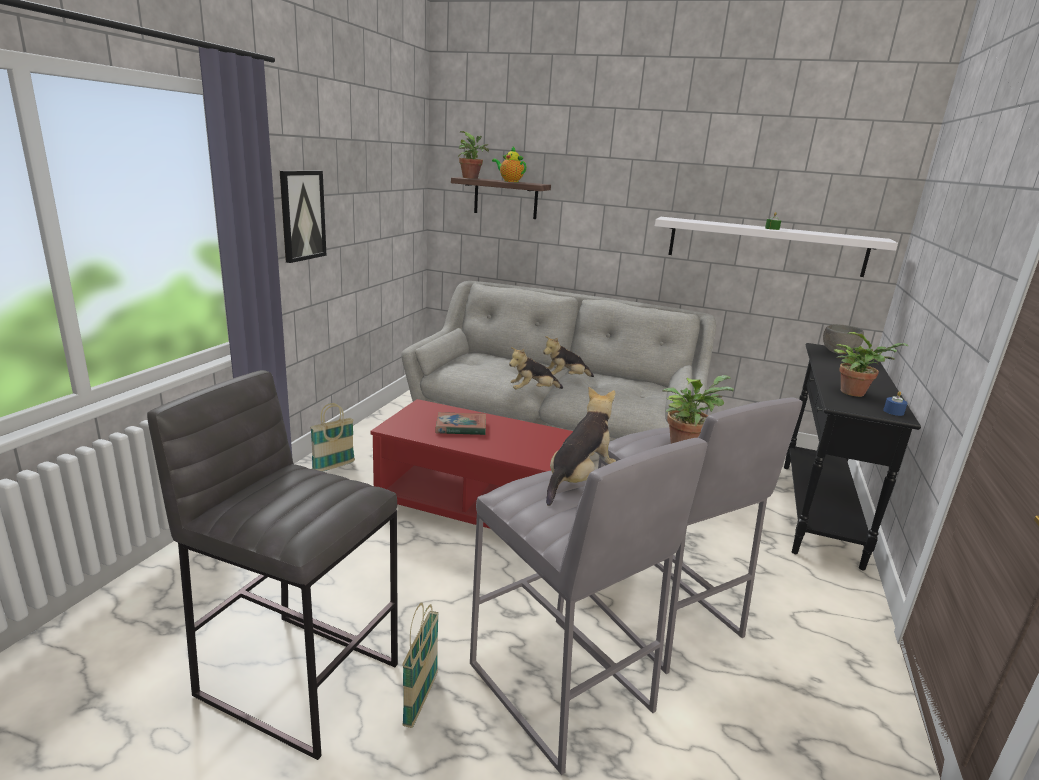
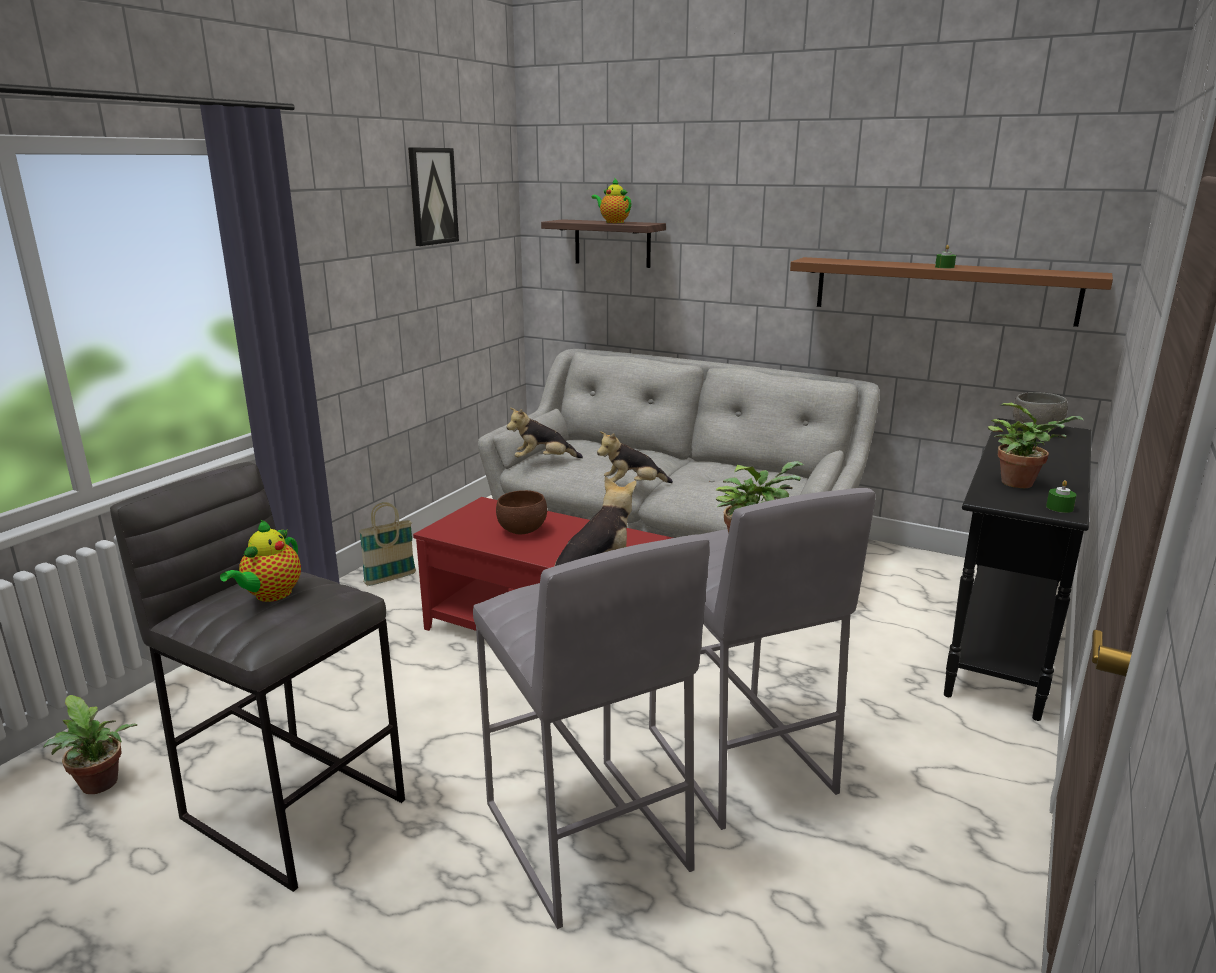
camera: 10 degrees right, 0 degrees up
(298, 493) = (270, 595): none -> teapot
(302, 215) = (344, 281): picture -> picture (432, 196)
(420, 700) = (420, 839): basket -> none
(461, 427) = (522, 530): book -> brown bowl
(471, 178) = (568, 220): potted plant -> potted plant (100, 786)
(565, 378) = (679, 470): plush toy -> plush toy (543, 460)
(765, 246) = (942, 290): white shelf -> brown shelf
(893, 412) = (1059, 508): blue candle -> green candle

